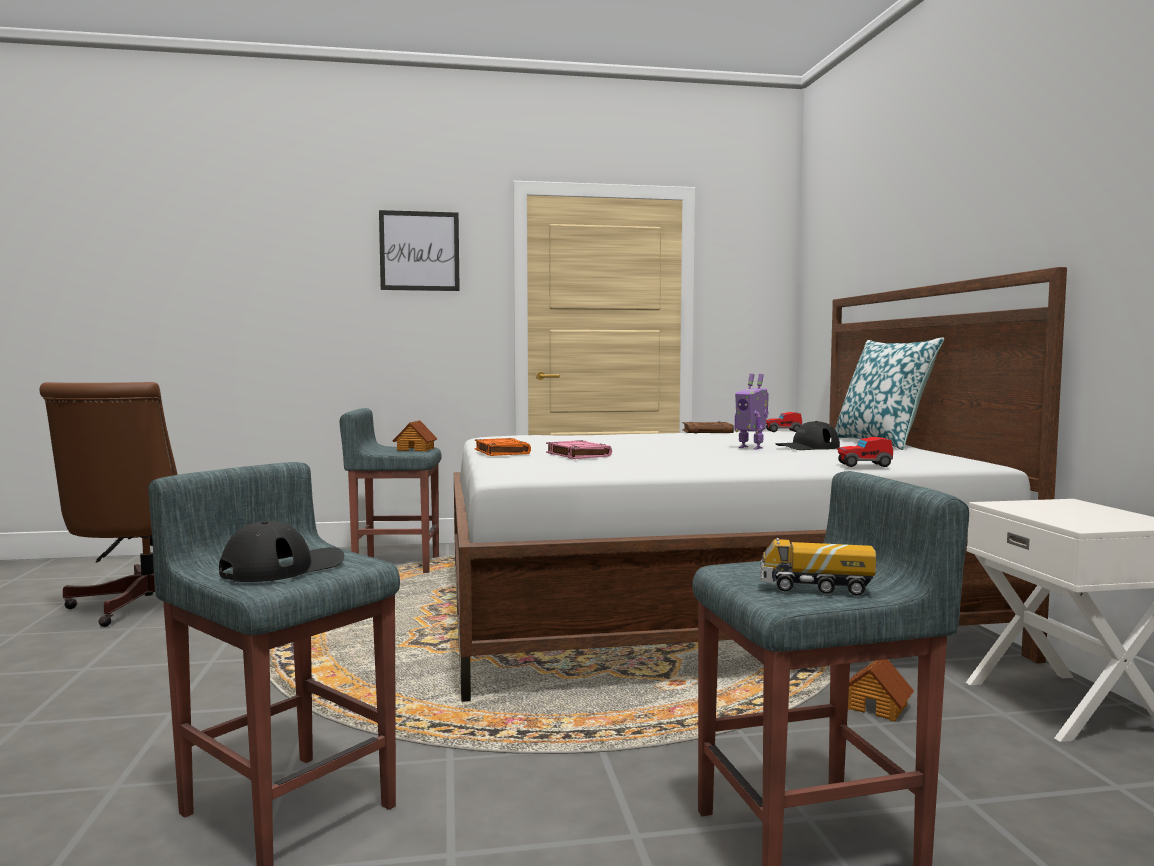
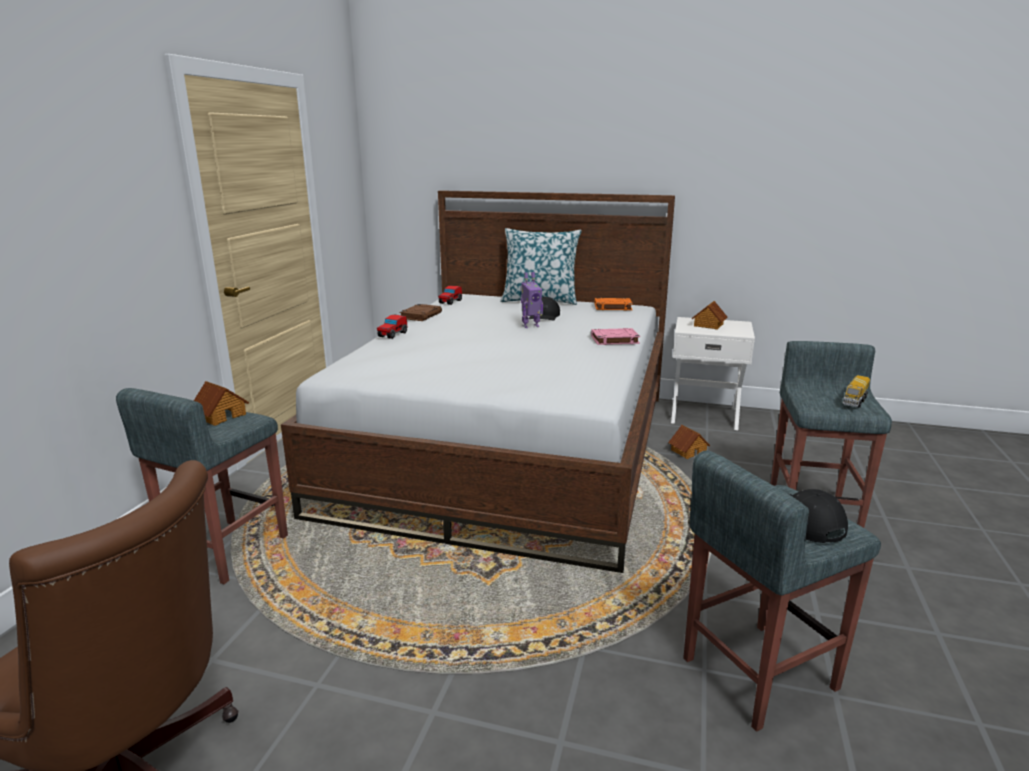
camera: 65 degrees left, 15 degrees up
(419, 251) = (86, 152): picture -> none
(501, 452) = (467, 387): orange book -> orange book (612, 307)
(577, 455) = (514, 369): pink book -> pink book (614, 340)
(864, 465) = (633, 324): toy car -> toy car (392, 334)
(1071, 510) = (708, 325): none -> toy house

